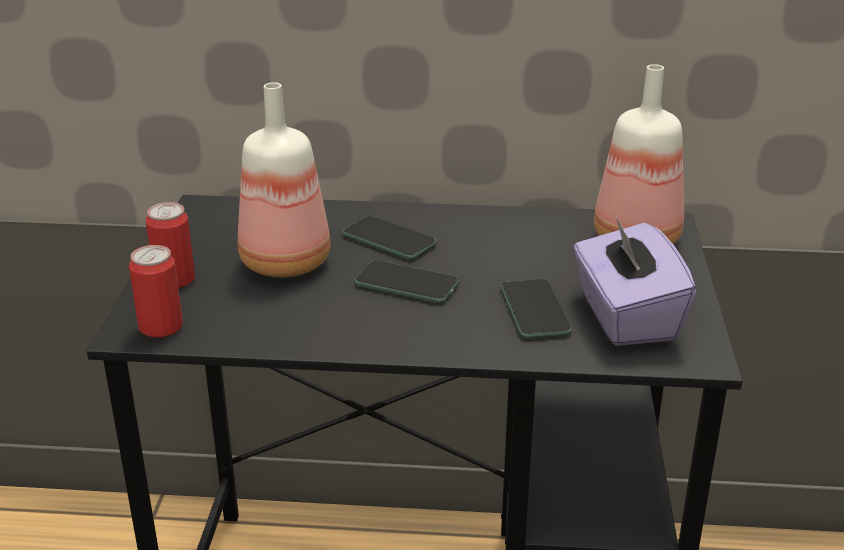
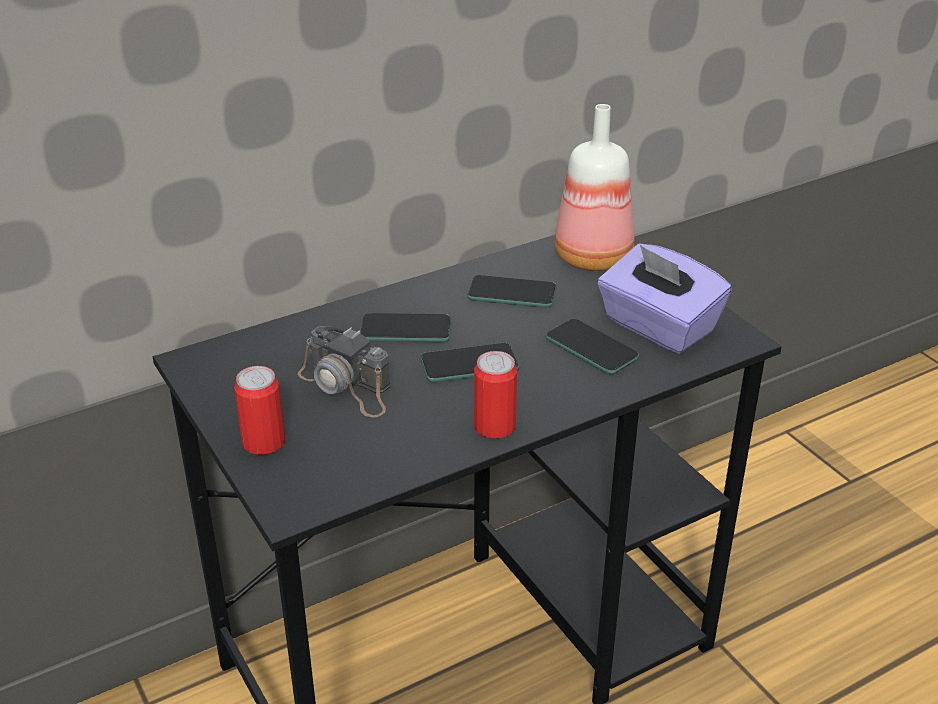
camera: 35 degrees left, 5 degrees up
(161, 327) = (312, 491): can -> can (494, 426)
(288, 263) = (347, 386): bottle -> camera
(519, 243) = (511, 293): none -> phone

